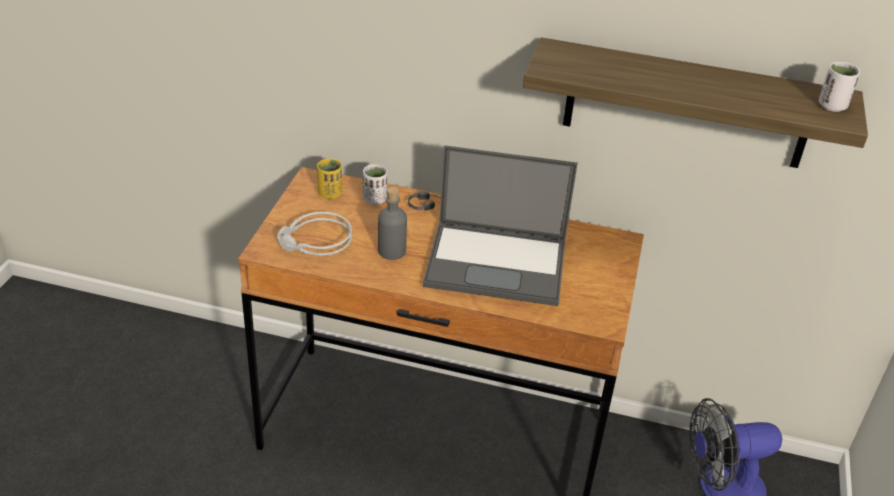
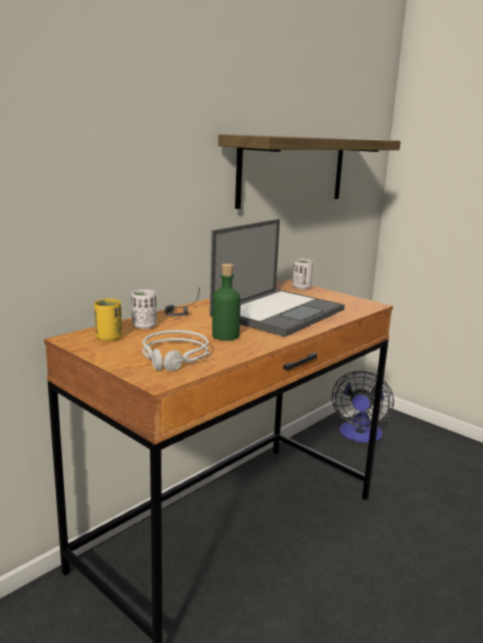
camera: 60 degrees left, 20 degrees down
(391, 251) = (225, 336): grey bottle -> green bottle
(832, 106) = (367, 138): white cup -> white cup (301, 287)

